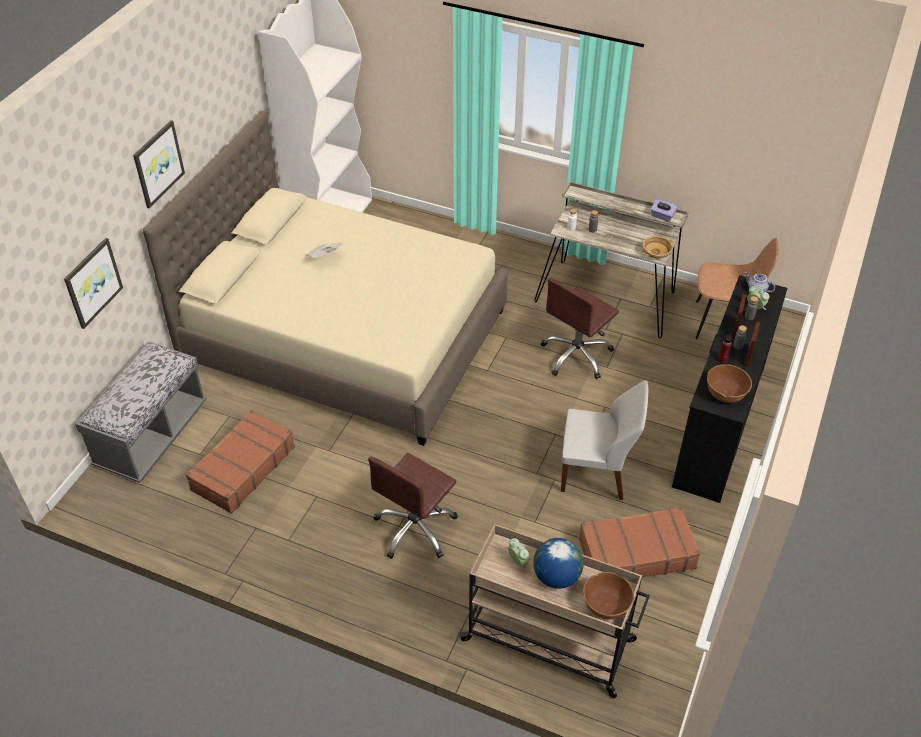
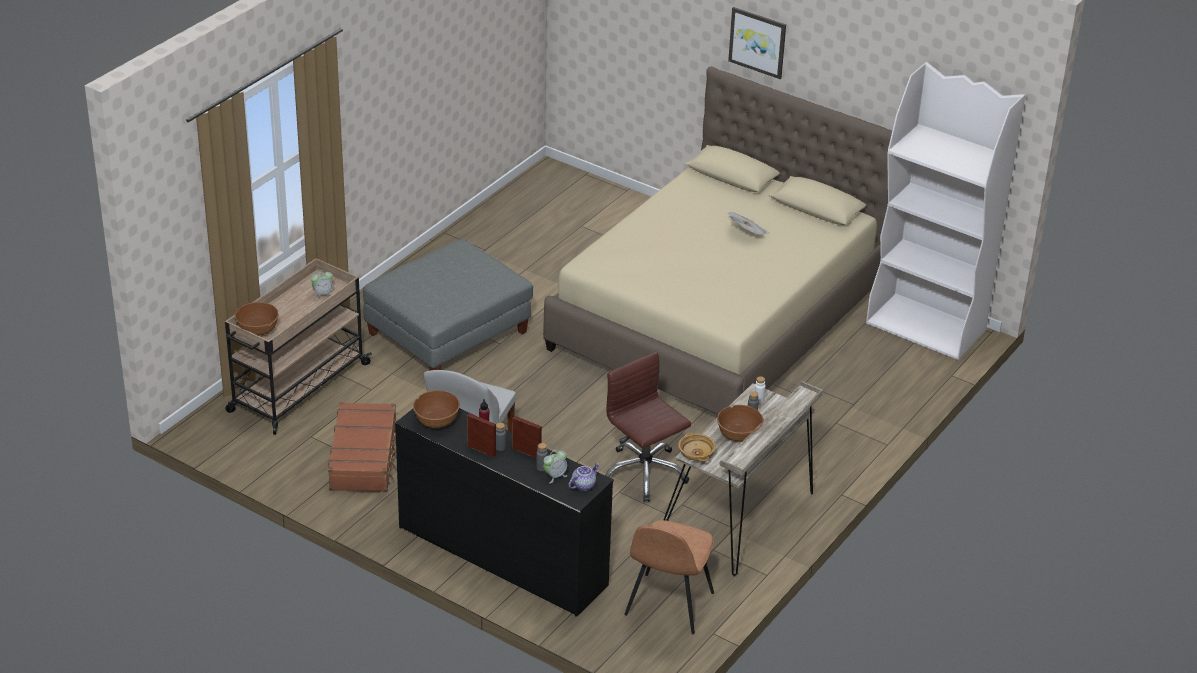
camera: 100 degrees right, 10 degrees down
(92, 282) = (653, 50): picture -> none
(152, 436) = (612, 202): grey bench -> none
(242, 468) = (555, 247): brown suitcase -> none
(415, 528) = (448, 332): brown office chair -> grey ottoman
(556, 576) = (298, 310): globe -> none
(621, 234) = (738, 435): none -> brown bowl
(662, 216) = (742, 452): purple tissue box -> none

